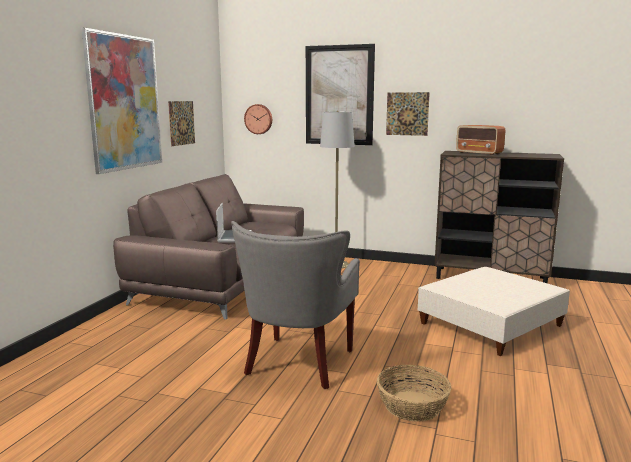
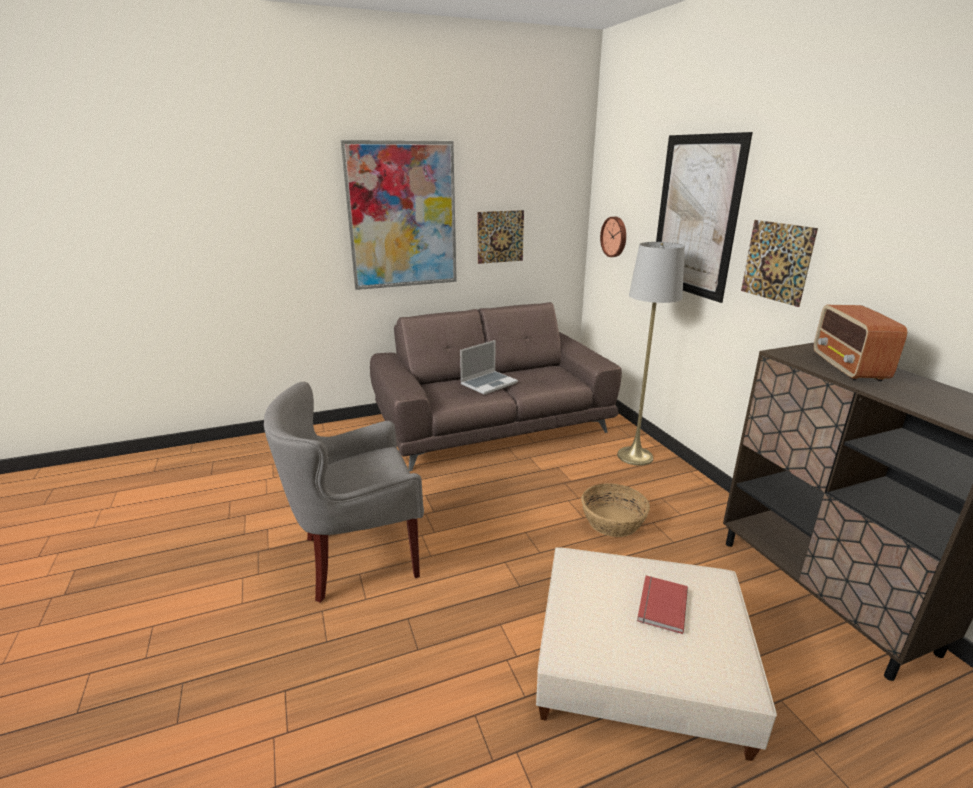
camera: 50 degrees right, 10 degrees up
(412, 406) = (326, 687): basket -> basket (613, 522)
(492, 282) = (660, 605): none -> red book

